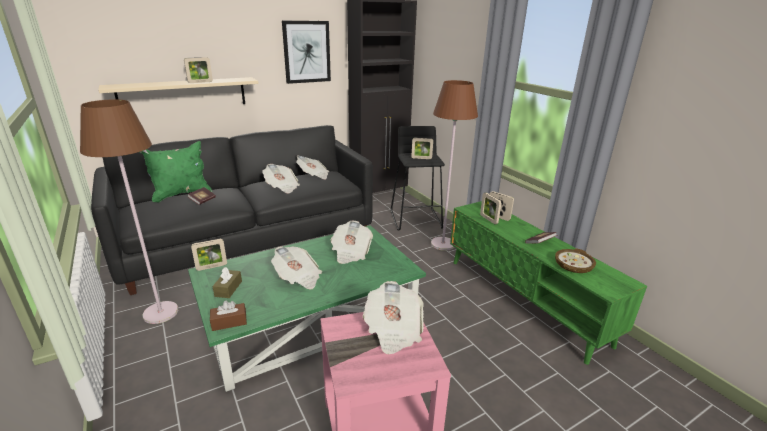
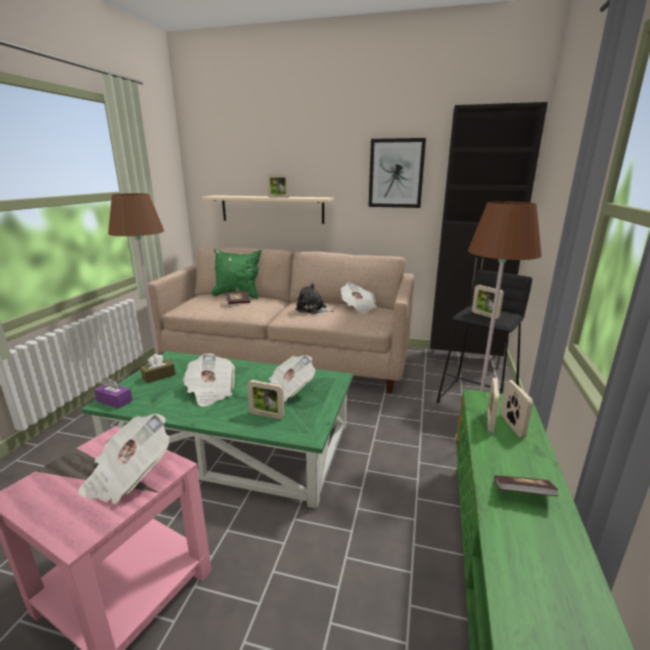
camera: 45 degrees right, 5 degrees down
(211, 267) = (179, 355): picture frame -> picture frame (266, 415)
(229, 322) = (114, 401): brown tissue box -> purple tissue box
(250, 240) = (288, 356): black sofa -> beige sofa
(282, 187) = (312, 309): newspaper -> plush toy
(574, 265) = (532, 566): bowl -> none

